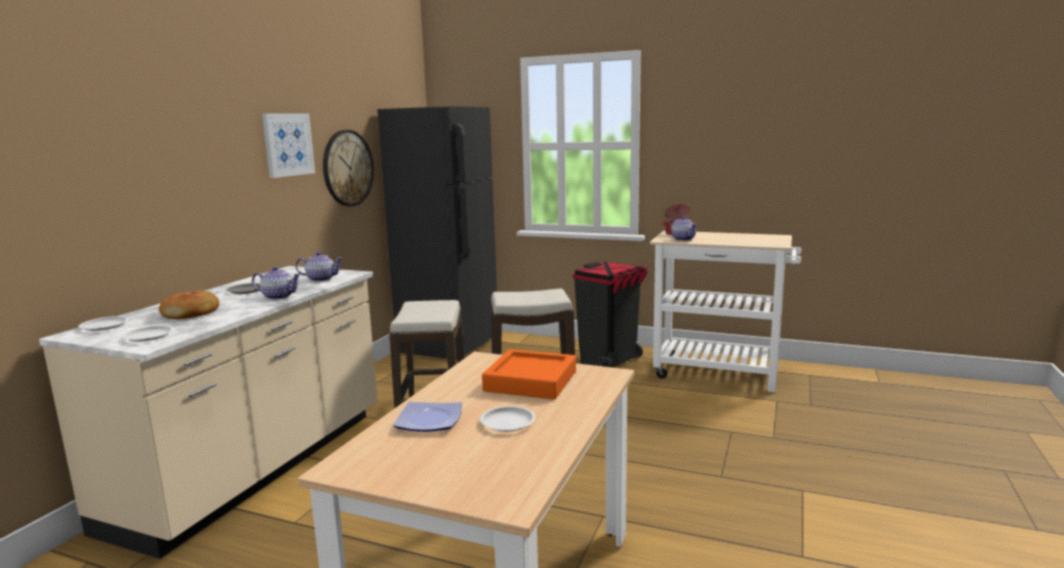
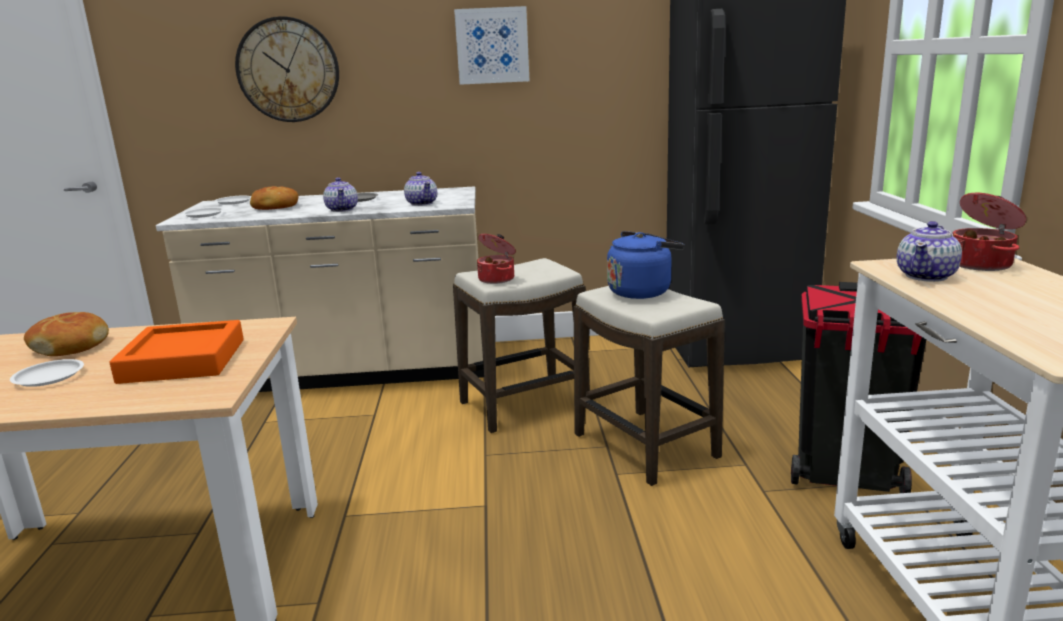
camera: 65 degrees right, 5 degrees up
(347, 168) = (598, 77): wall clock -> wall clock (288, 70)
(428, 420) = (71, 346): plate -> bread
(432, 315) = (497, 279): none -> cooking pot
(519, 294) = (642, 291): none -> blue kettle

